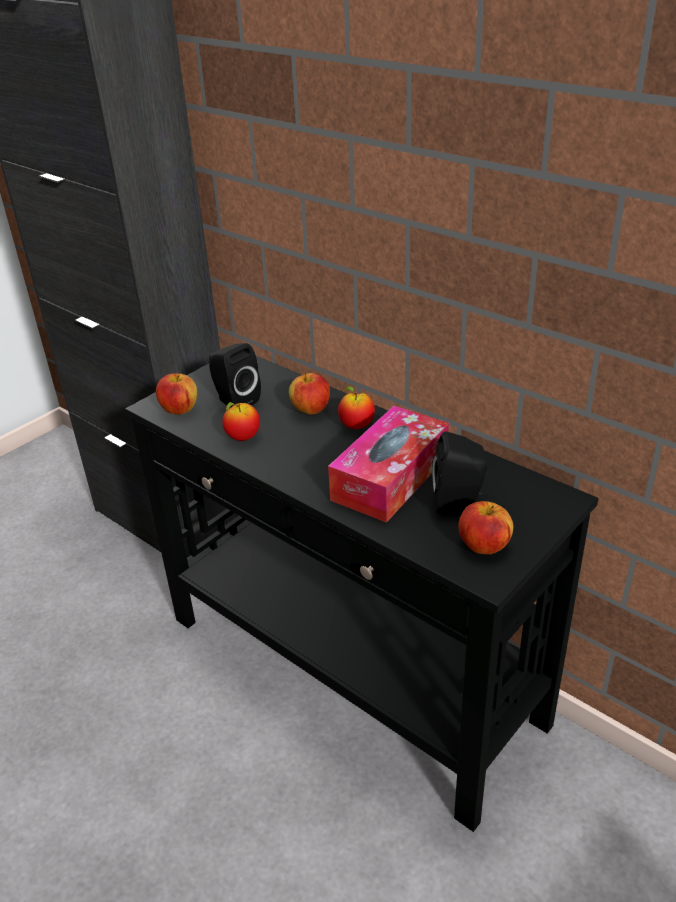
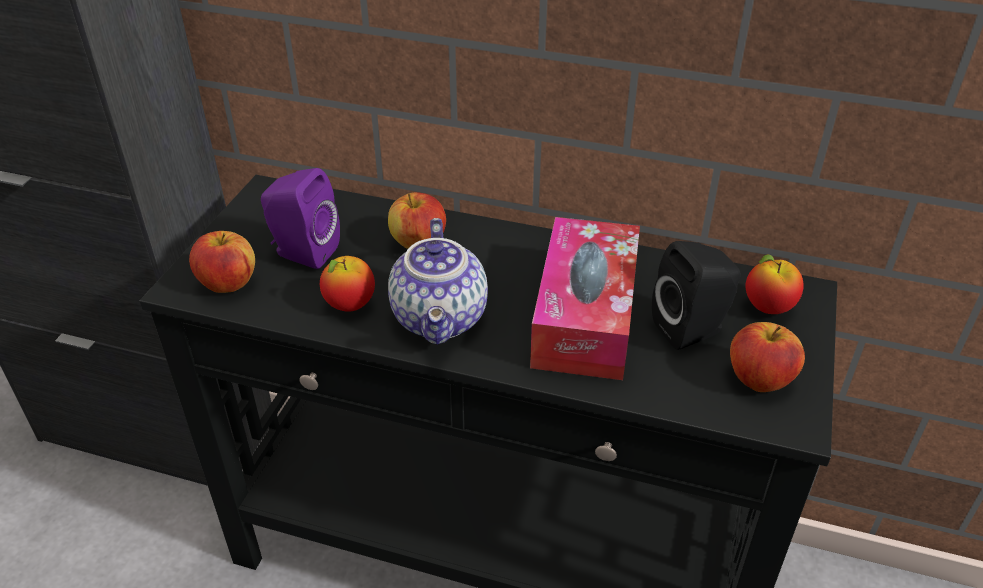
camera: 25 degrees left, 5 degrees up
(235, 400) = (302, 253): black speaker -> purple speaker
(294, 458) = (442, 319): none -> teapot
(356, 426) = (494, 253): apple -> apple (768, 307)

